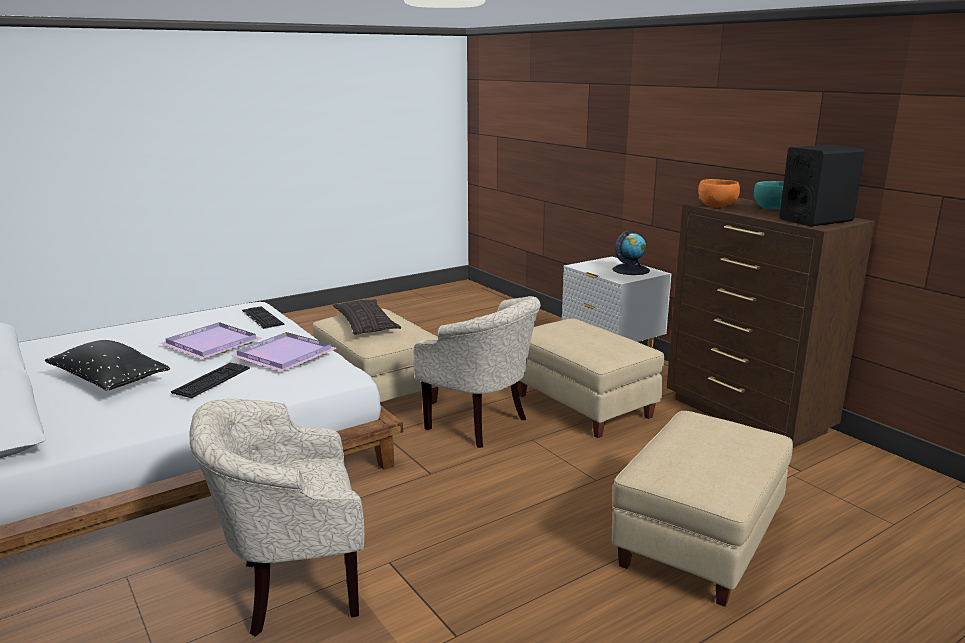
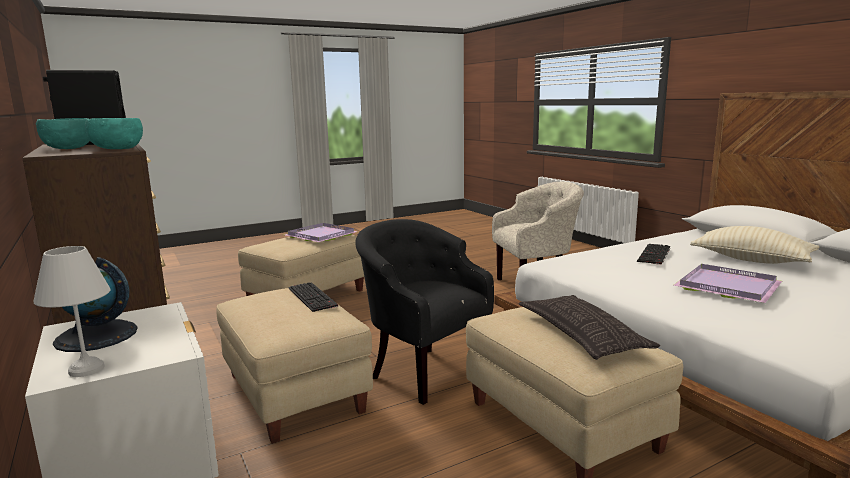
camera: 175 degrees left, 5 degrees down
(109, 380) = (751, 260): black pillow -> beige pillow
(261, 318) = (739, 323): keyboard -> keyboard (313, 297)
(282, 355) = (622, 270): purple tray -> purple tray (322, 235)
(482, 425) = (422, 371): beige armchair -> black armchair
(605, 261) = (87, 370): none -> white table lamp
(717, 206) = (117, 149): orange bowl -> turquoise bowl

